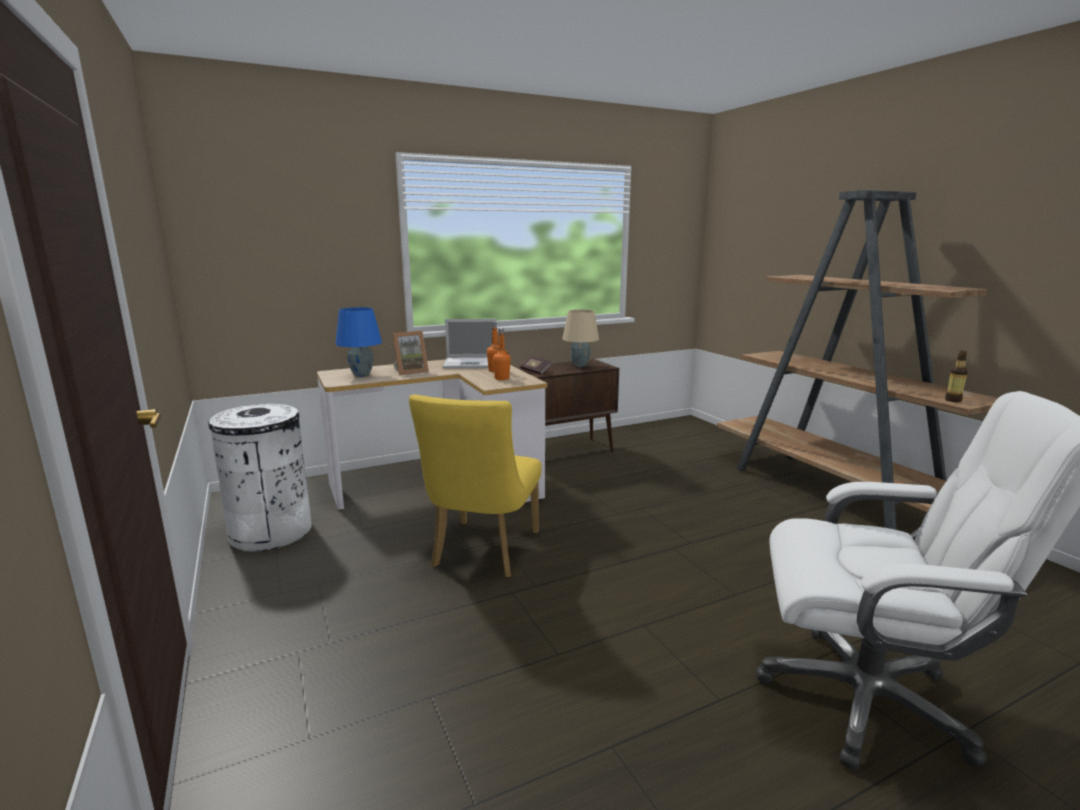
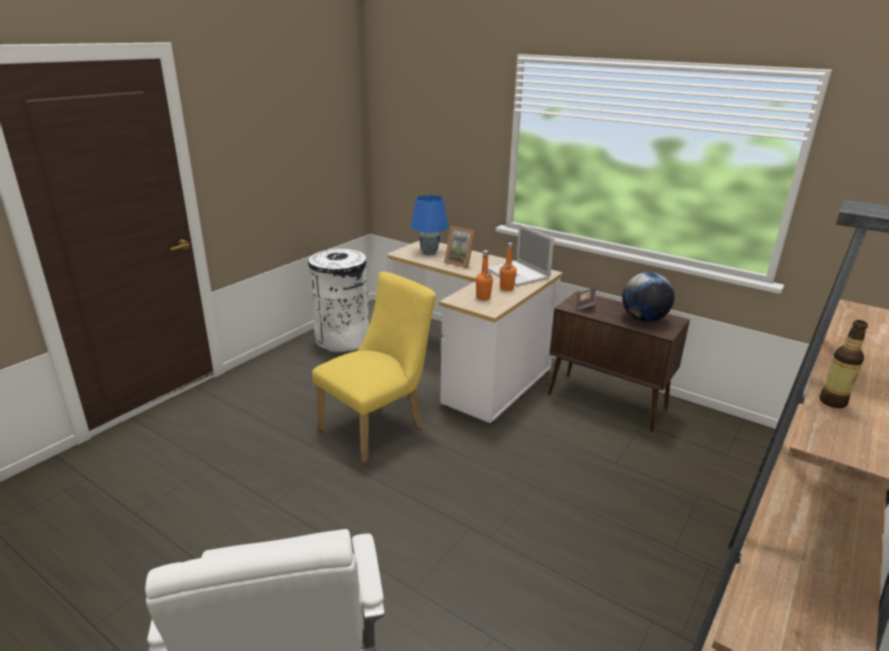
camera: 60 degrees right, 10 degrees up
(482, 553) = (378, 426): yellow chair -> yellow chair turned 150 degrees clockwise
(580, 366) = (643, 319): beige table lamp -> globe
(953, 400) = (758, 624): bottle -> bottle (832, 402)

